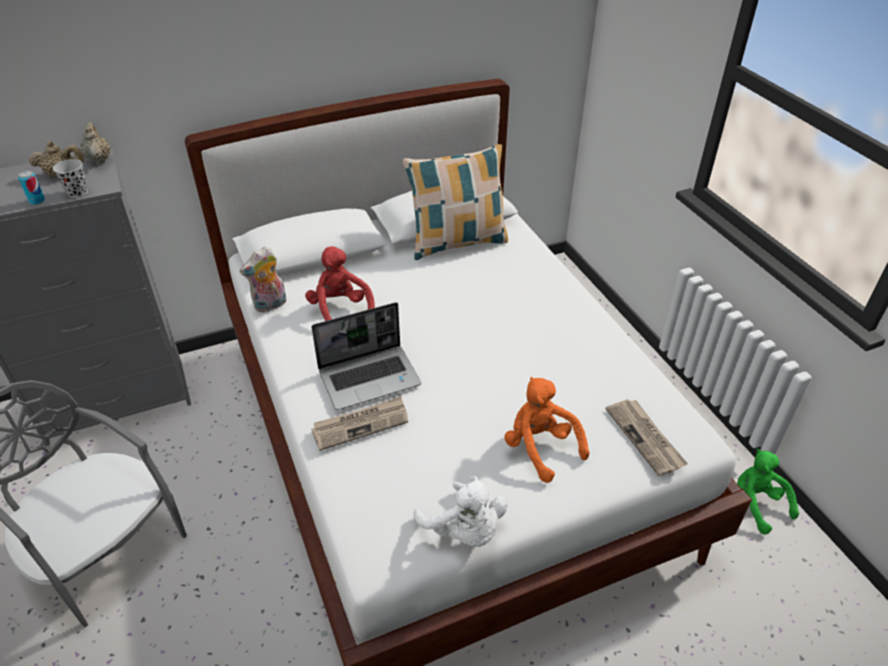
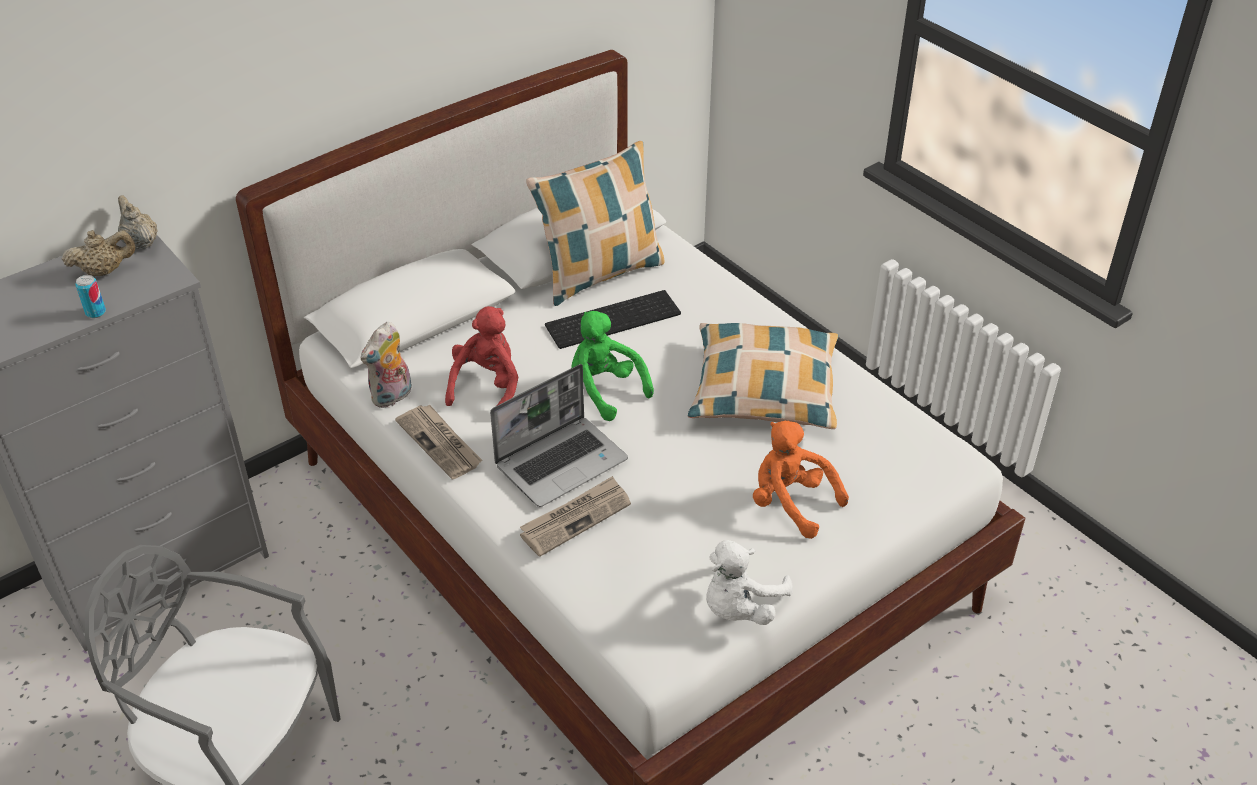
camera: 15 degrees left, 0 degrees up
(78, 192) = (143, 292): black cup -> none
(340, 310) = (487, 387): red plush toy -> red plush toy turned 60 degrees clockwise
(454, 275) = (613, 318): none -> keyboard
(464, 531) = (739, 607): white plush toy -> white plush toy turned 90 degrees clockwise
(551, 349) = (764, 389): none -> pillow
(645, 438) = (902, 469): newspaper -> newspaper (440, 443)
(755, 504) = (1021, 533): green plush toy -> green plush toy (602, 391)

